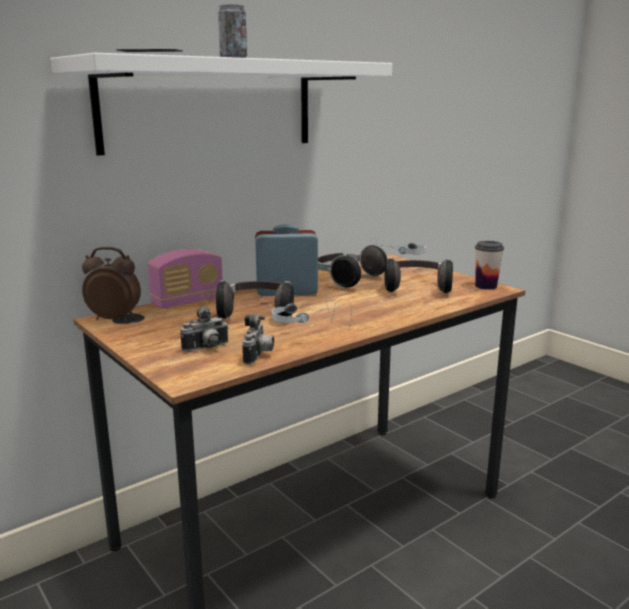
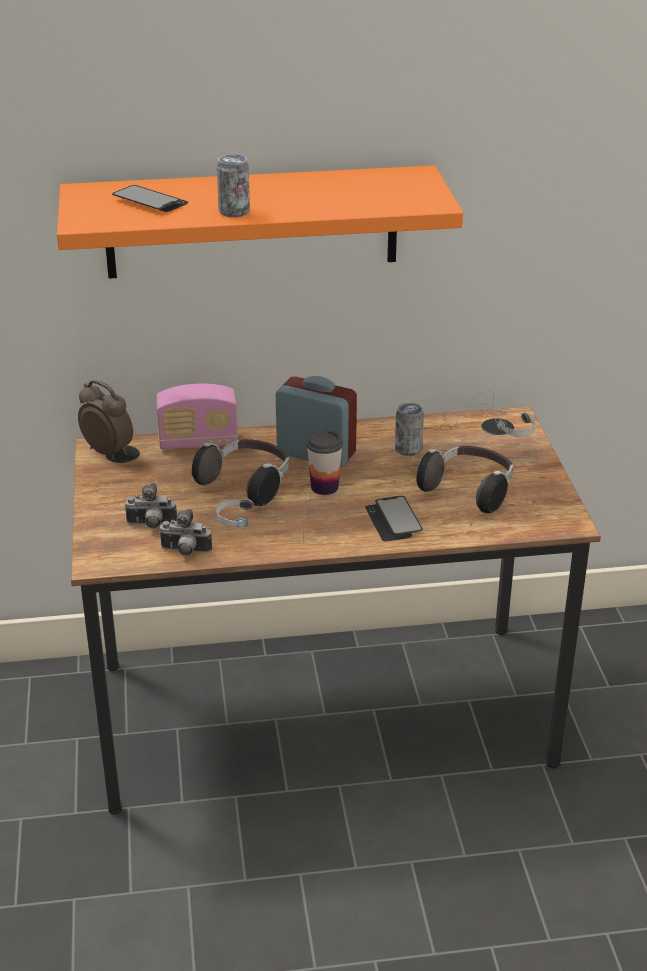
camera: 30 degrees right, 15 degrees up
(210, 106) = (252, 222): white shelf -> orange shelf
(259, 356) = (185, 552): camera -> camera turned 60 degrees clockwise
(347, 279) = (408, 449): headphones -> can
(391, 309) = (393, 520): none -> phone
(486, 286) = (559, 513): cup -> cup (324, 487)

